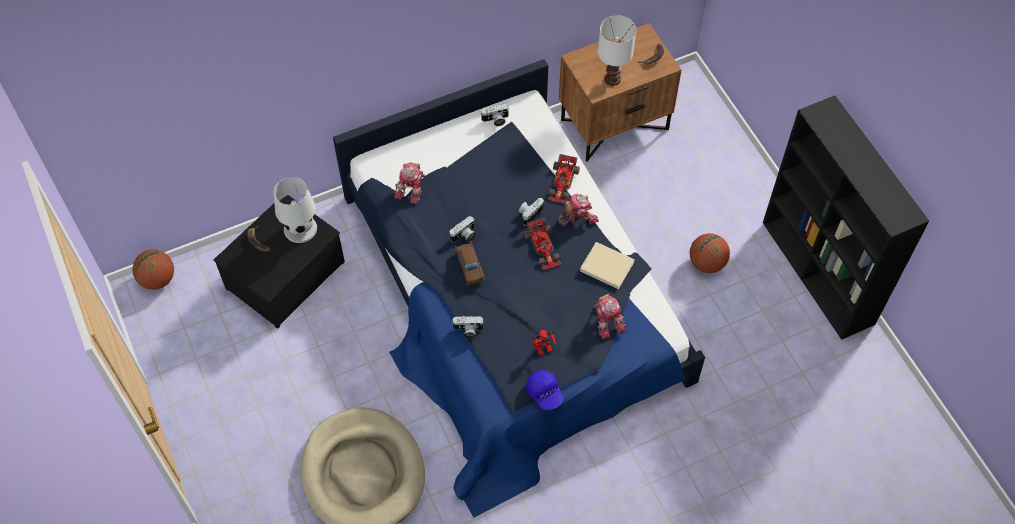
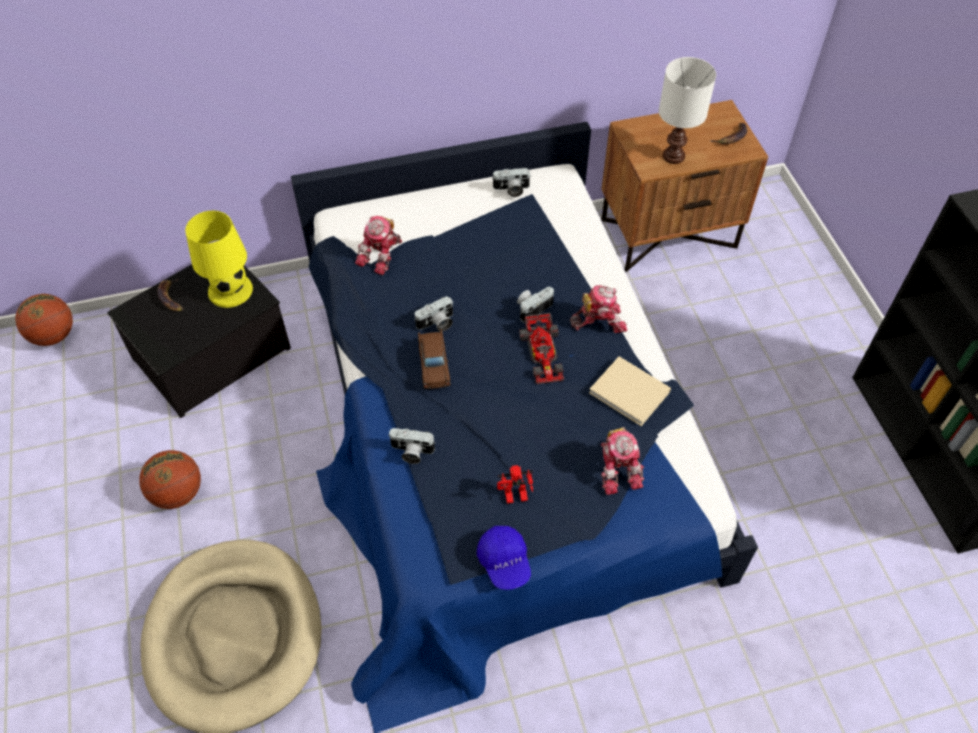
camera: 10 degrees right, 5 degrees down
(299, 229) = (229, 290): white table lamp -> yellow table lamp
(562, 182) = (585, 275): toy car -> none
(707, 263) = (770, 419): basketball -> basketball (178, 493)

